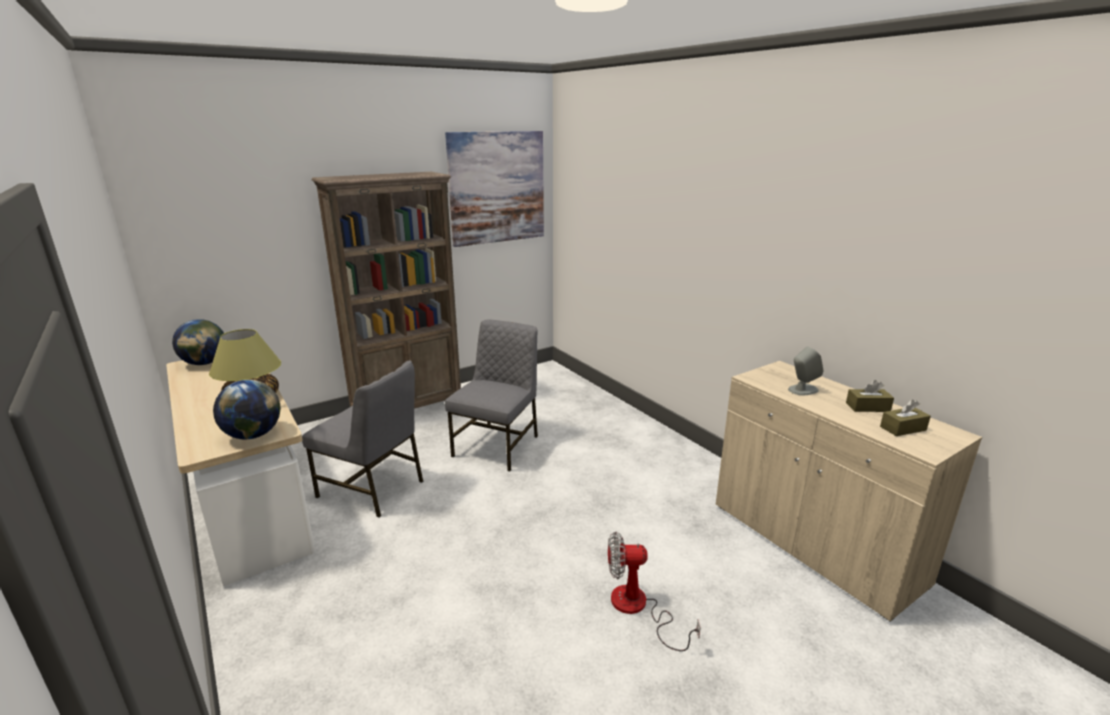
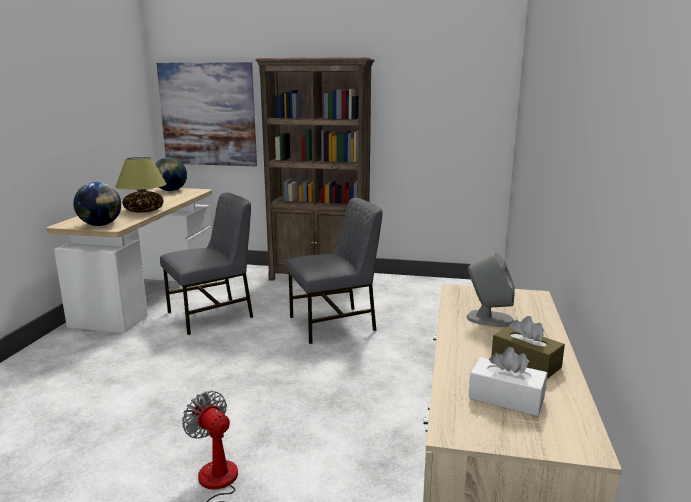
camera: 45 degrees right, 5 degrees down
(373, 489) = (212, 315): grey chair -> grey chair turned 105 degrees counterclockwise
(497, 188) = (447, 79): picture -> picture (208, 114)
(903, 428) = (506, 398): brown tissue box -> white tissue box

